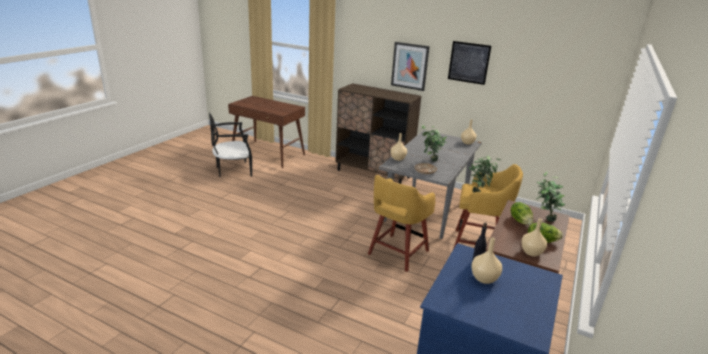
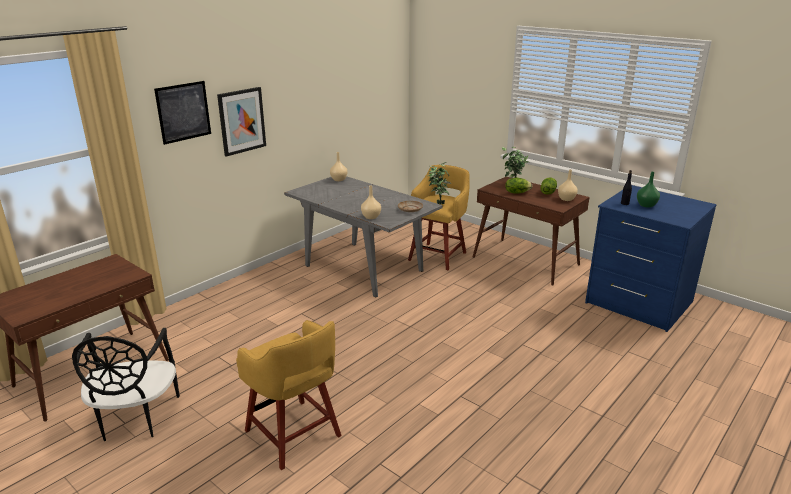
camera: 75 degrees left, 0 degrees up
(373, 174) = (247, 284): brown cabinet -> none
(397, 253) = (445, 299): yellow stool -> yellow stool (294, 435)
(430, 161) = (384, 203): potted plant -> none
(469, 62) = (302, 92): picture -> picture (183, 112)
(484, 278) = (646, 205): beige vase -> green vase

